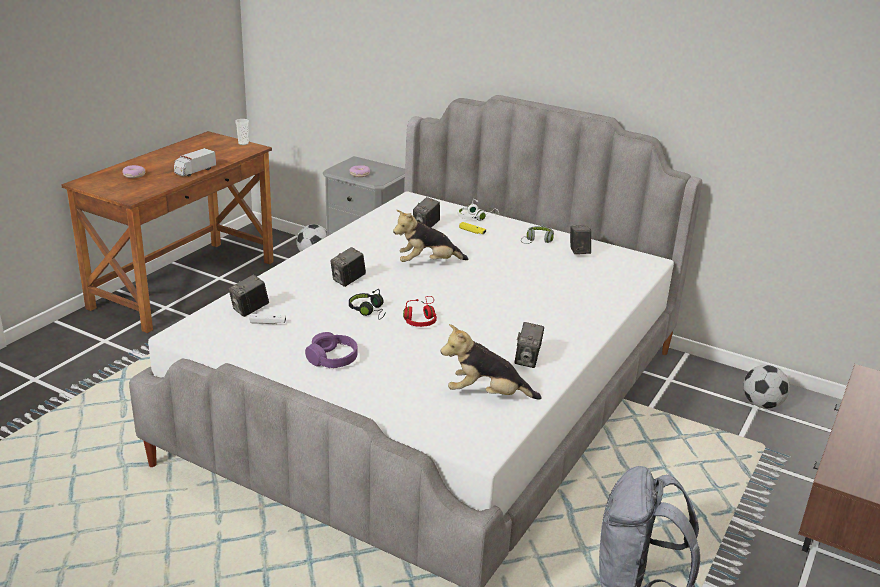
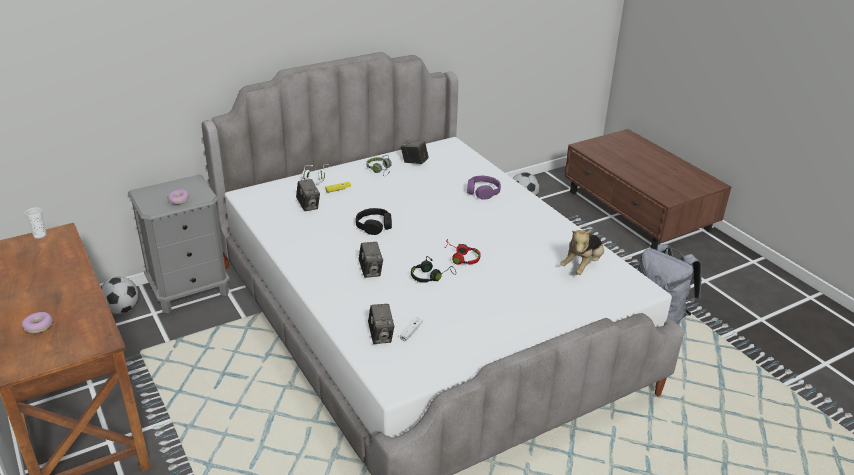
camera: 60 degrees left, 5 degrees up
(195, 171) = (80, 283): toy truck -> none
(332, 358) = (493, 315): purple headphones -> purple headphones (483, 192)
(427, 263) = (374, 226): plush toy -> black headphones
(527, 360) = (548, 235): camera -> none

